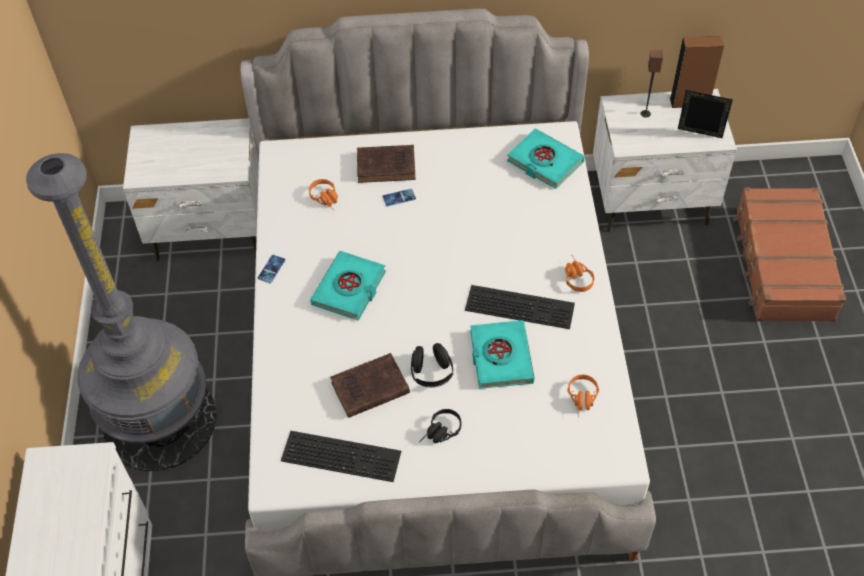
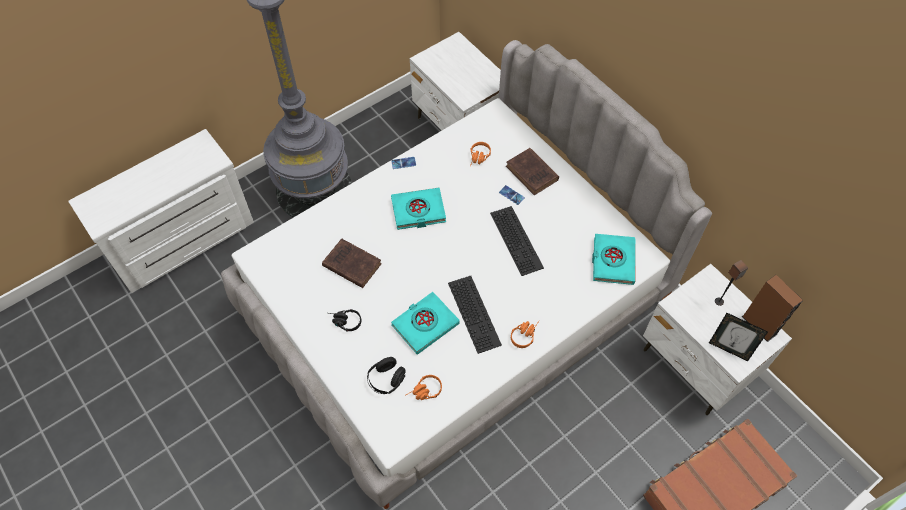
camera: 55 degrees right, 5 degrees up
(343, 454) = (296, 278): keyboard -> keyboard (518, 240)
(431, 373) = (385, 292): black headphones -> black headphones (386, 380)
(699, 136) = (729, 349): picture frame -> picture frame turned 135 degrees clockwise

